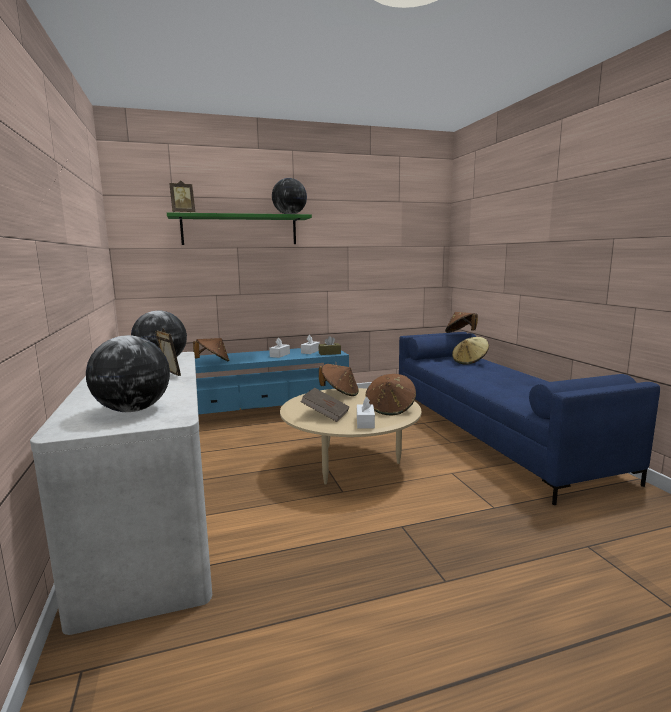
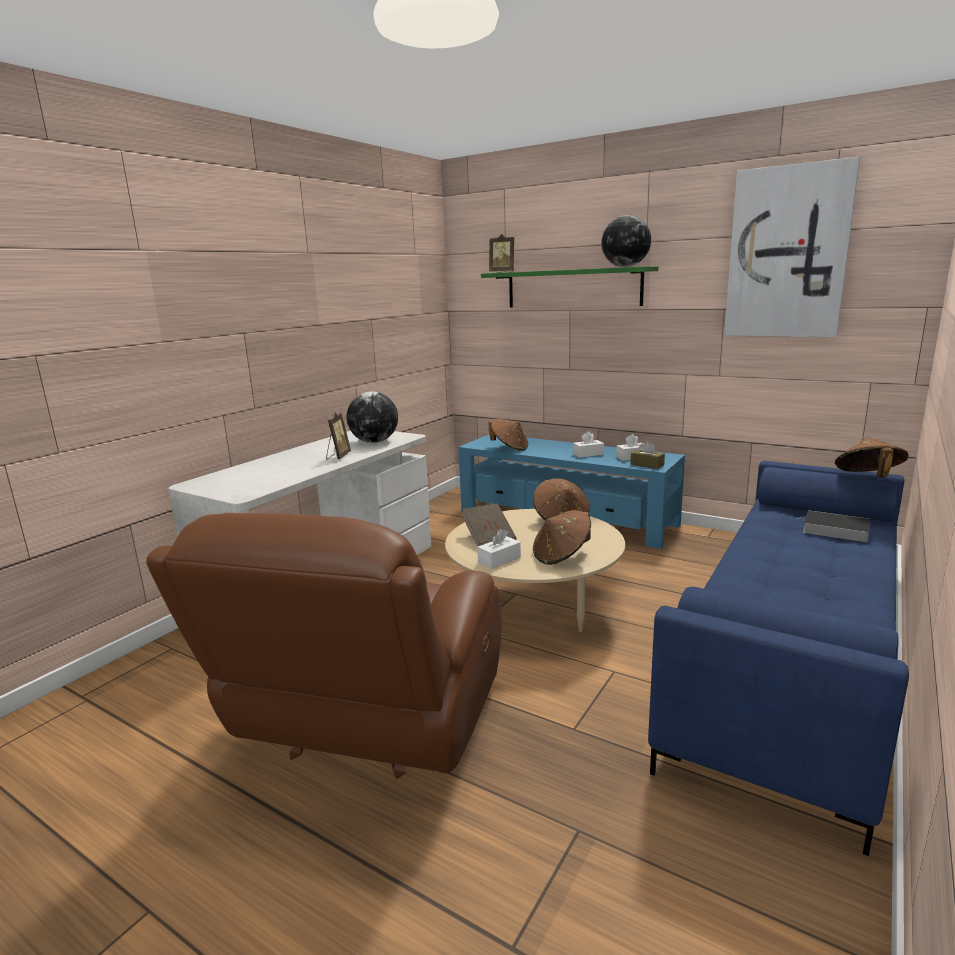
camera: 50 degrees right, 5 degrees up
(133, 410) = (246, 481): globe -> none
(380, 213) = (787, 253): none -> picture
(412, 586) = (365, 731): none -> brown armchair
(470, 361) = (833, 530): beige hat -> book

